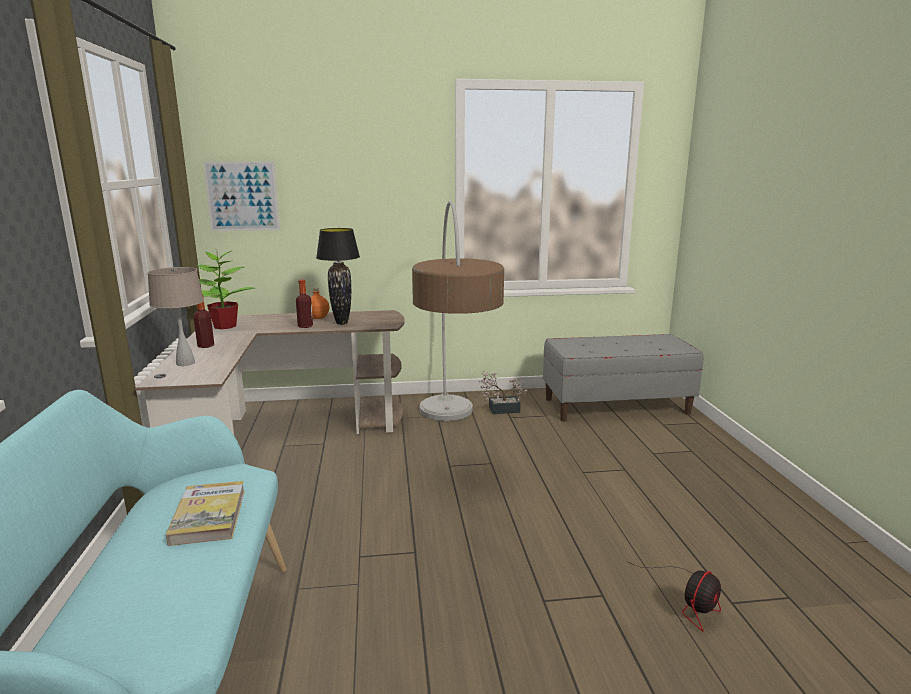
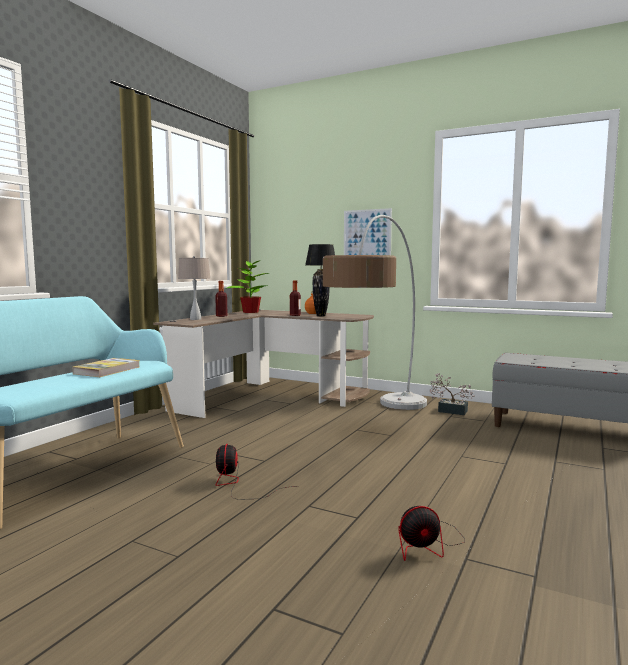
camera: 35 degrees right, 10 degrees down
(242, 196) = (285, 229): picture -> picture (367, 235)
(435, 604) = (238, 485): none -> fan

